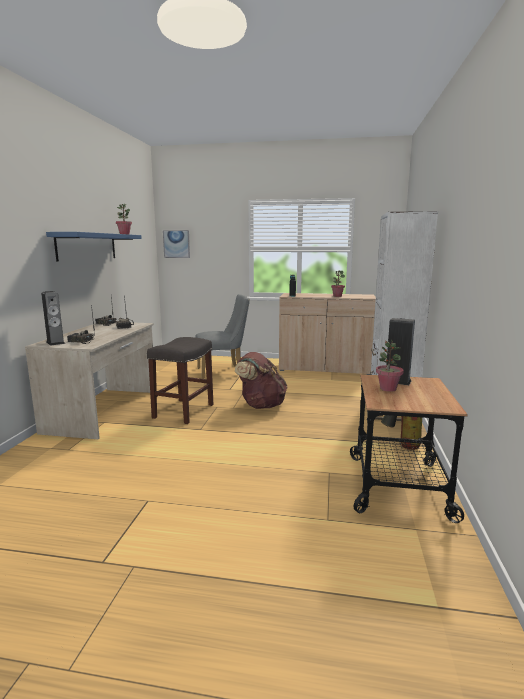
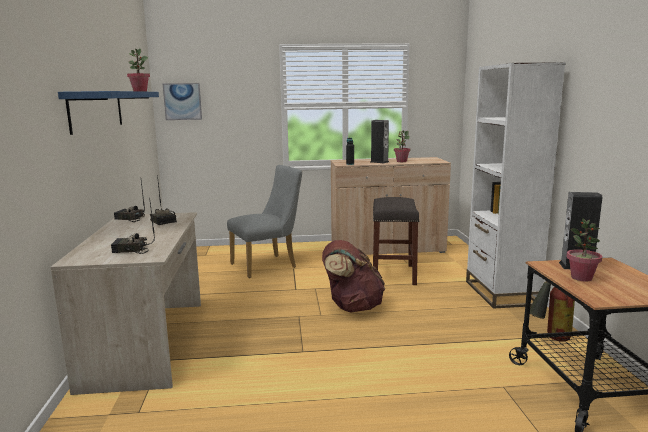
camera: 15 degrees left, 0 degrees up
(55, 342) = (93, 256): speaker -> speaker (379, 162)
(183, 411) = (260, 328): grey stool -> grey stool (394, 275)

